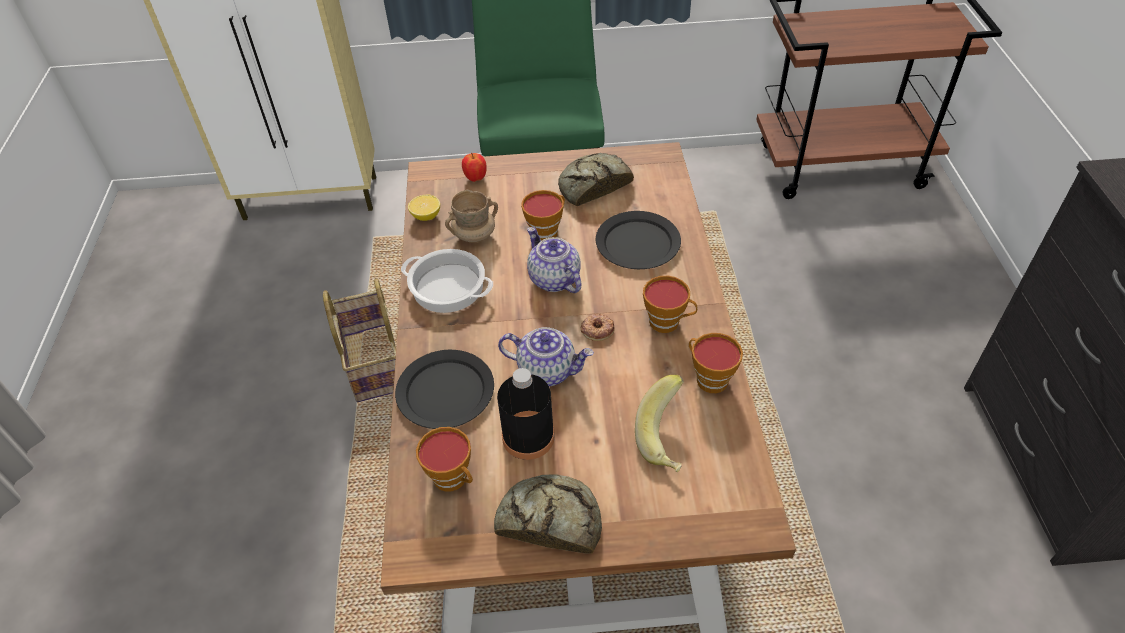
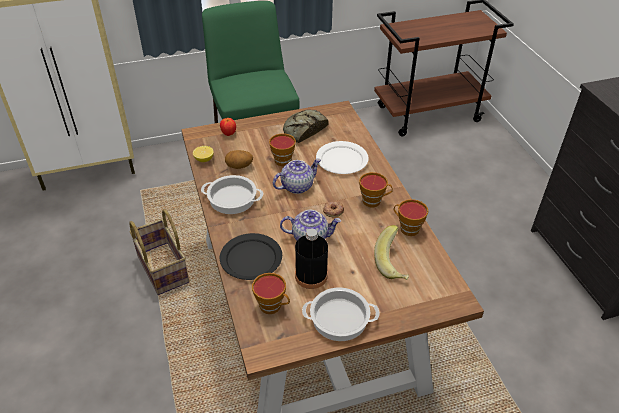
camera: 15 degrees left, 5 degrees down
(474, 235) = (239, 167): beige mug -> potato
(549, 520) = (339, 319): bread -> cooking pot
(553, 279) = (297, 186): teapot -> teapot turned 105 degrees clockwise
(638, 243) = (342, 159): black plate -> white plate

